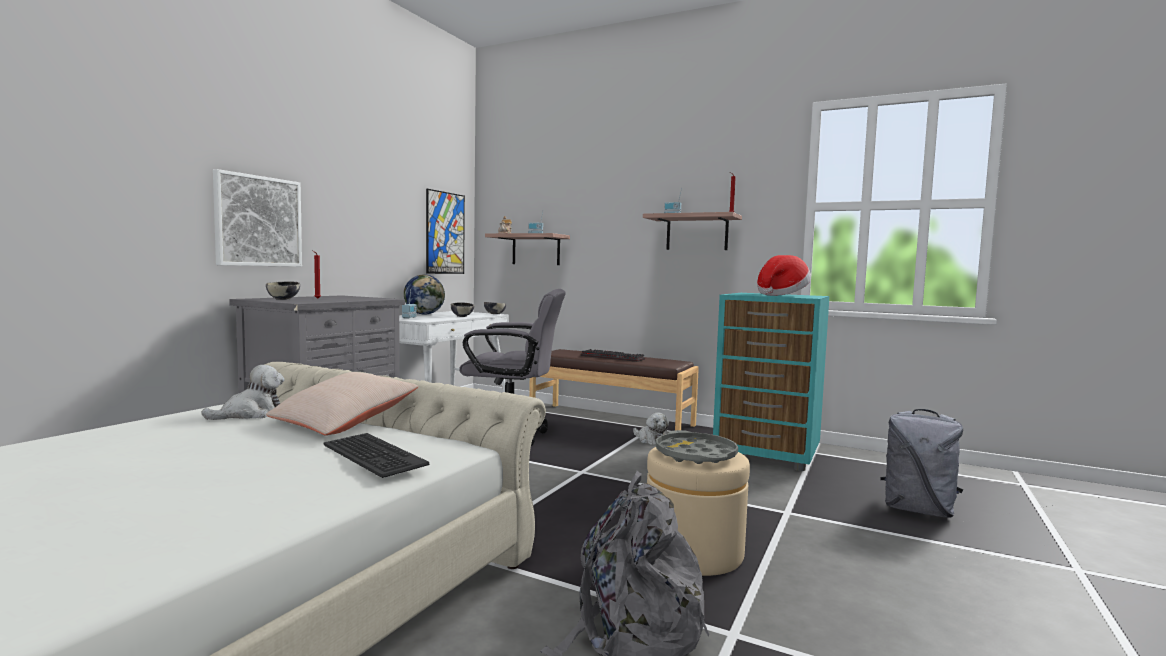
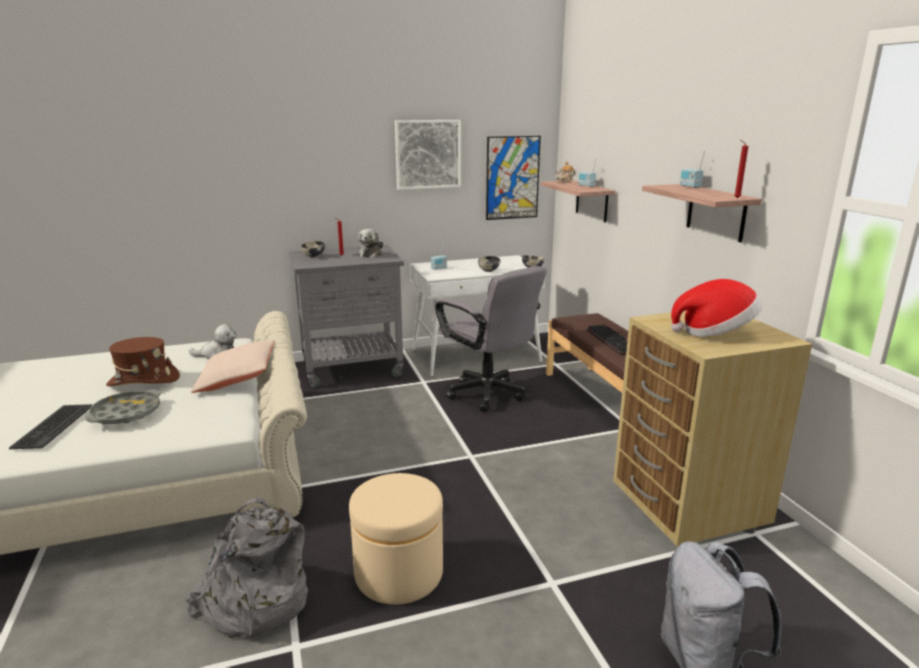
camera: 45 degrees right, 15 degrees up
(194, 447) = (143, 381): none -> brown hat
(258, 221) = (310, 191): picture -> picture (428, 154)
(372, 455) = (174, 420): keyboard -> keyboard (53, 426)
(424, 314) = (470, 261): globe -> none
(650, 440) = (598, 443): plush toy -> plush toy (371, 254)
(695, 455) = (390, 497): grey tray -> grey tray (126, 413)
(767, 454) = (686, 511): turquoise dresser -> brown dresser

